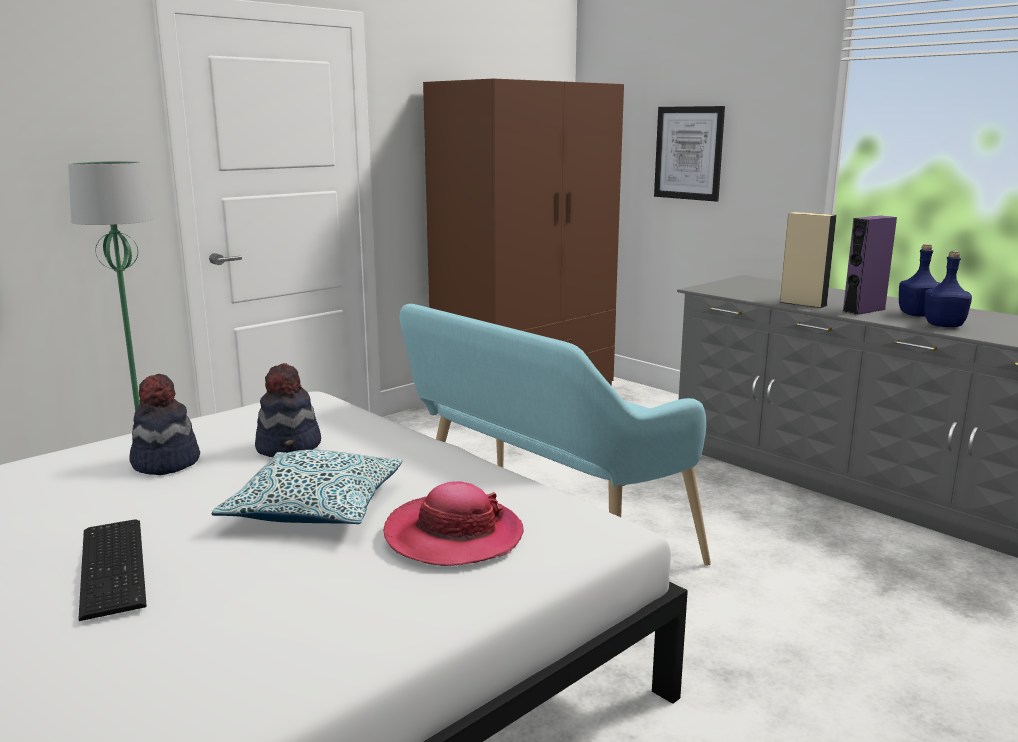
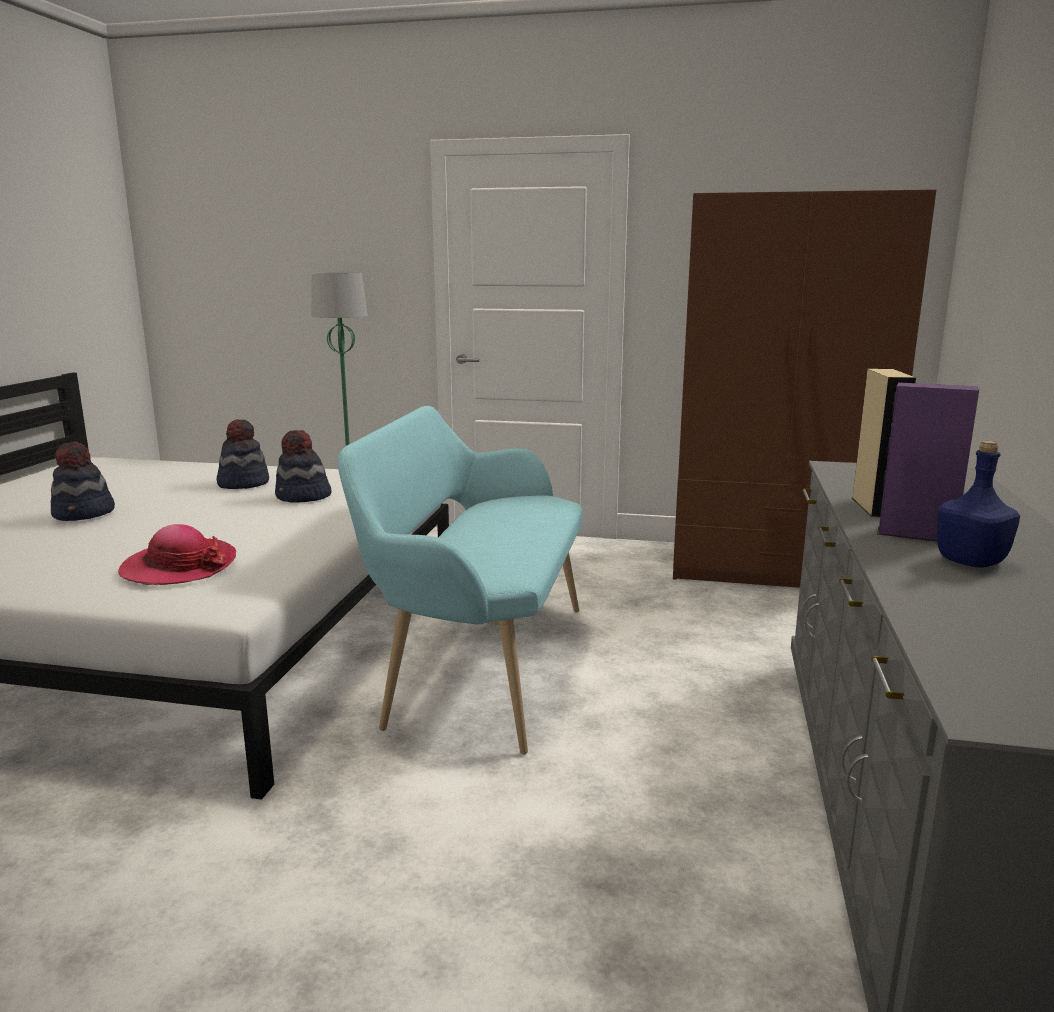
camera: 55 degrees right, 0 degrees up
(116, 564) = (84, 514): keyboard -> hat
(316, 507) = (203, 528): pillow -> none
(689, 153) = (1009, 285): picture -> none
(944, 325) = (935, 581): blue bottle -> none

